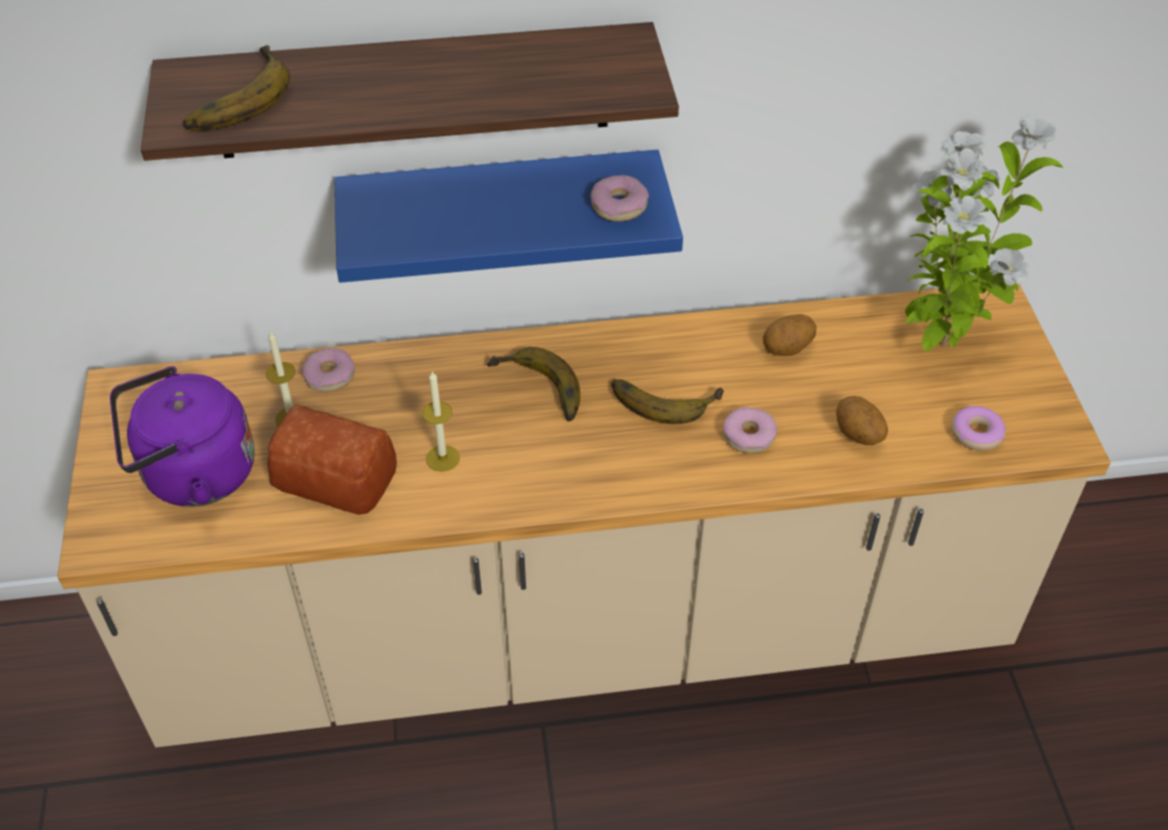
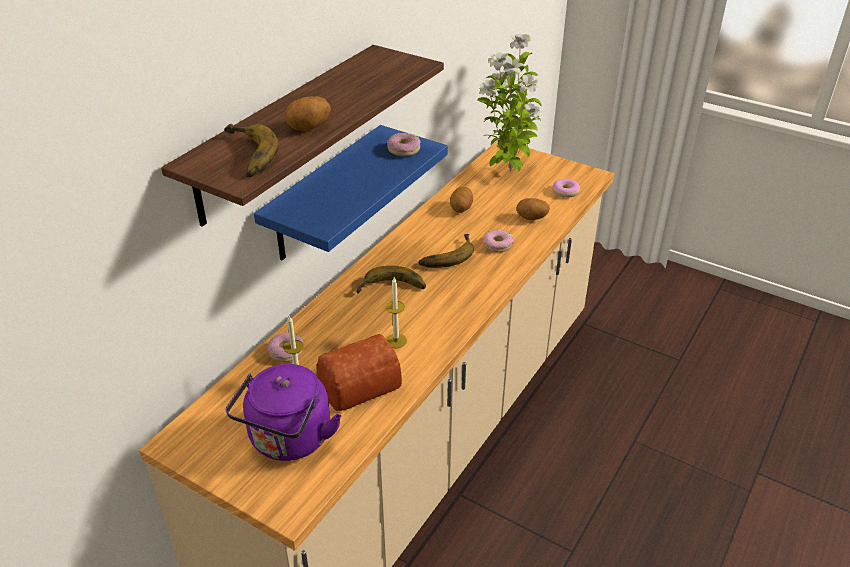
camera: 50 degrees left, 10 degrees down
(352, 103) = (309, 128): none -> potato

